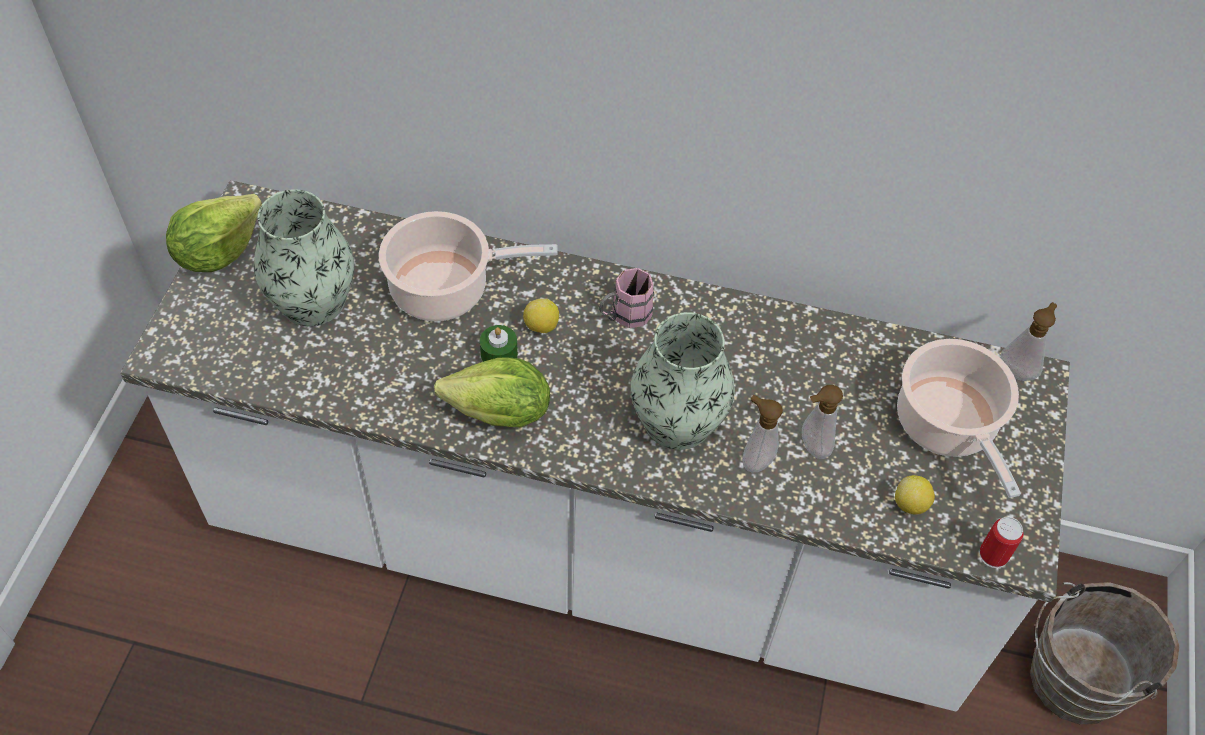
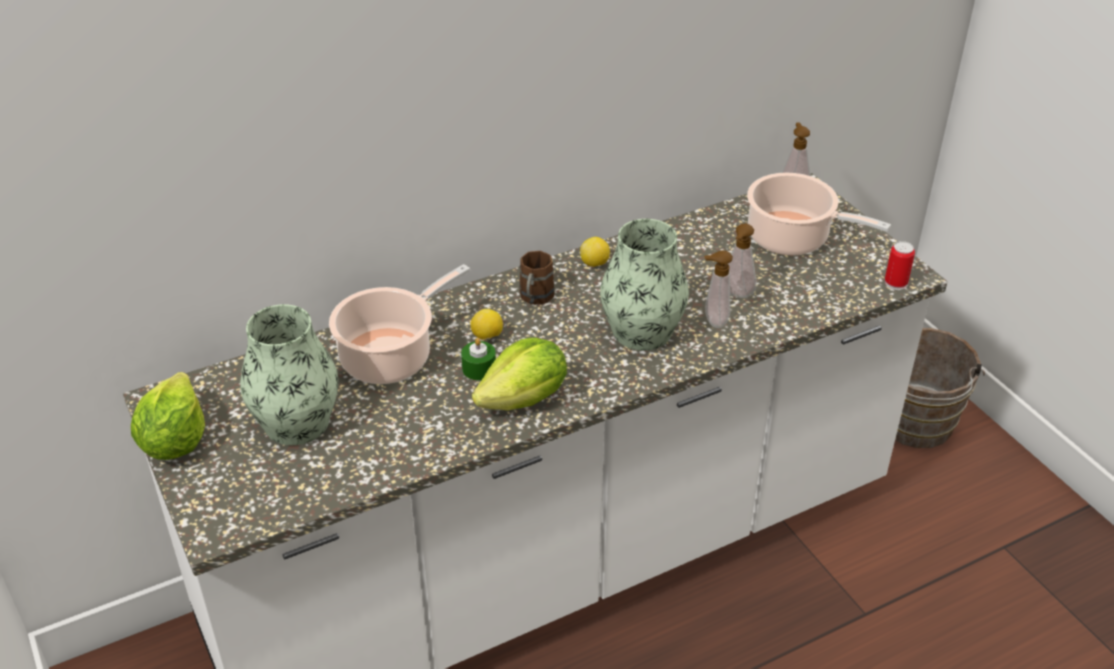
camera: 40 degrees left, 15 degrees down
(624, 316) = (534, 299): pink mug -> brown mug
(910, 504) = (824, 287): lemon -> lemon (595, 263)

